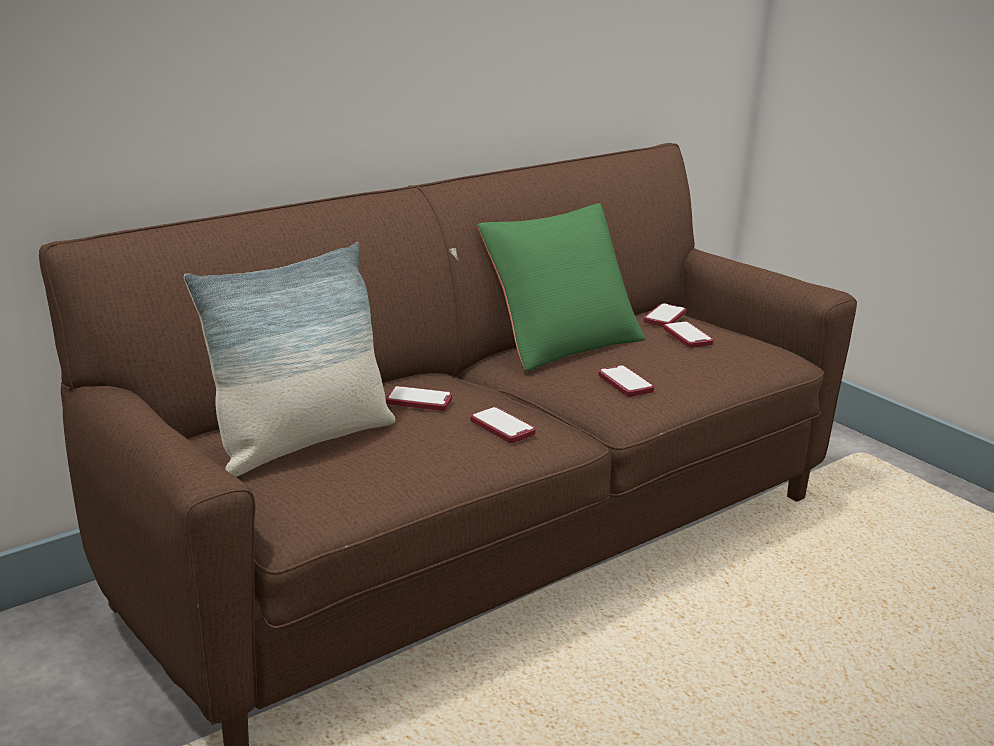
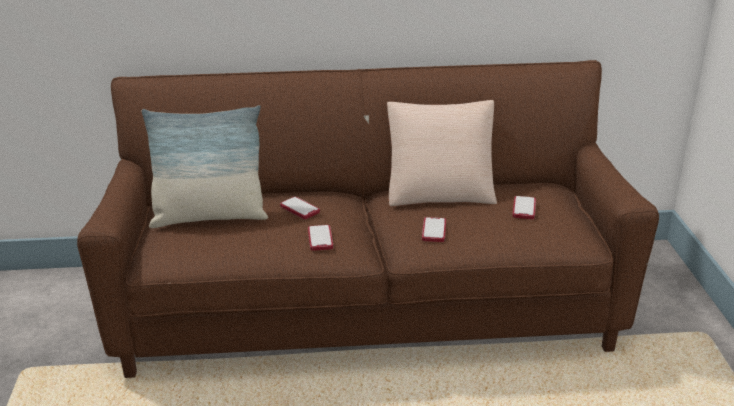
camera: 35 degrees right, 5 degrees up
(560, 341) = (440, 191): green pillow -> beige pillow
(665, 317) = (534, 190): phone -> none

